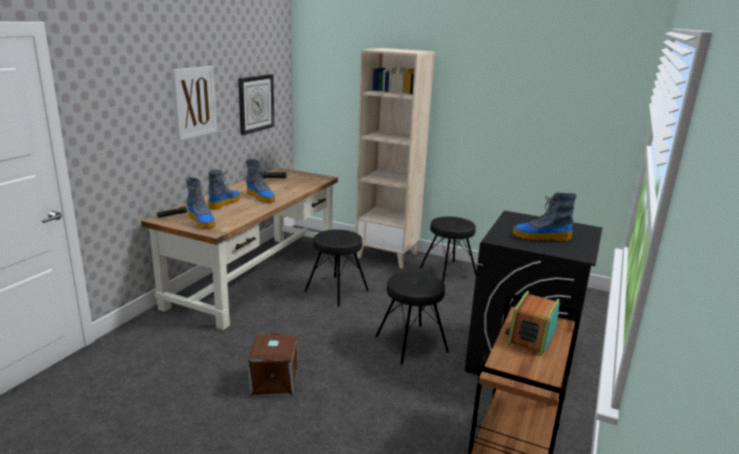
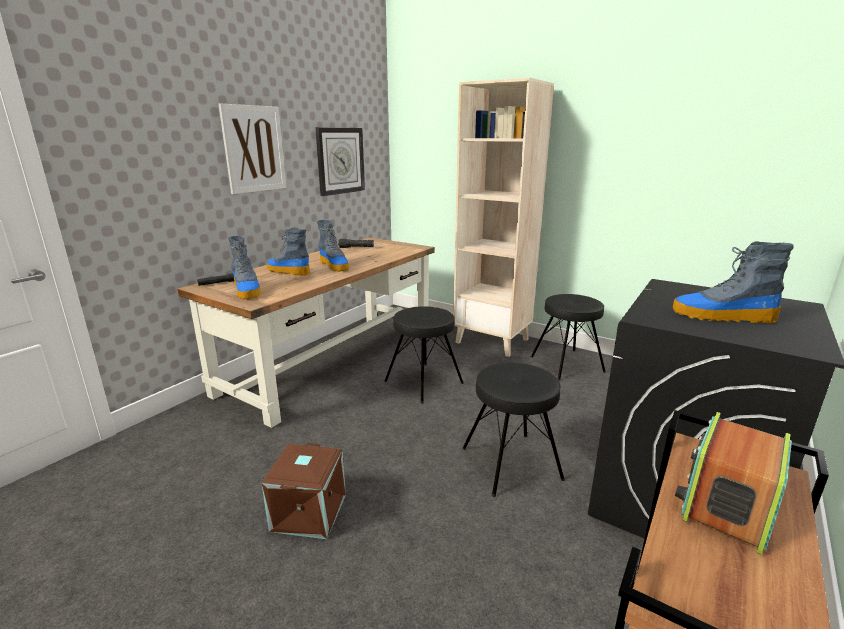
camera: 10 degrees right, 0 degrees up
(224, 203) = (287, 271): boot -> boot turned 90 degrees counterclockwise

